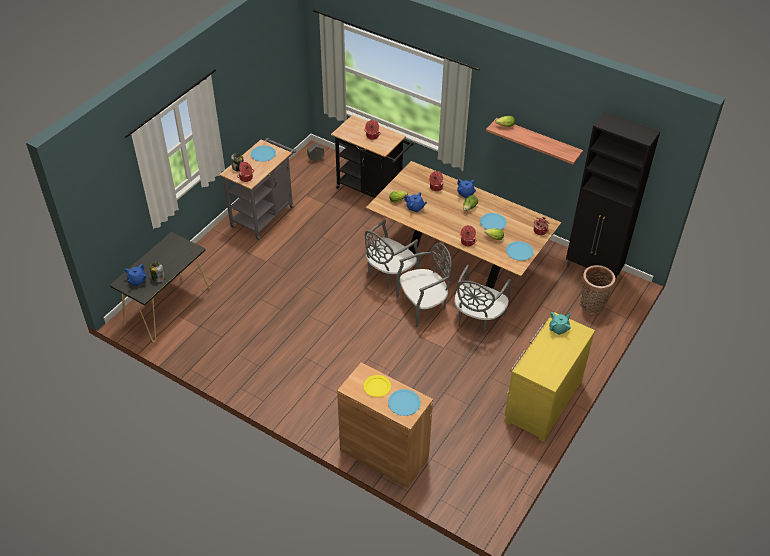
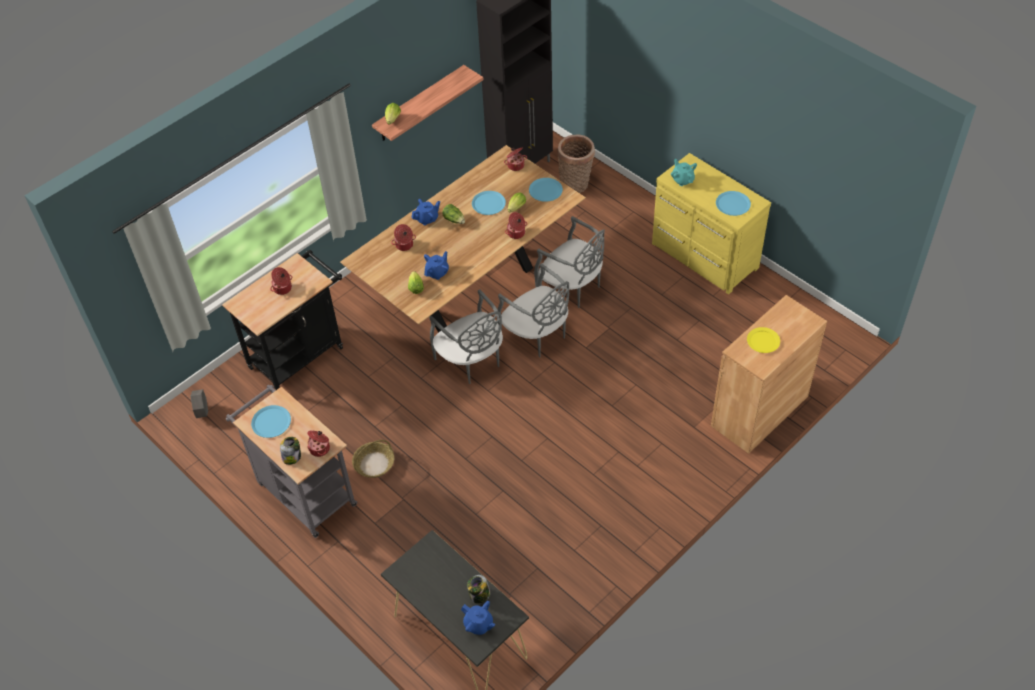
camera: 75 degrees left, 5 degrees up
(291, 242) = (374, 464): none -> basket
(404, 403) = (789, 320): blue plate -> blue plate (733, 204)
(423, 306) = (536, 335): grey chair -> grey chair turned 150 degrees clockwise

